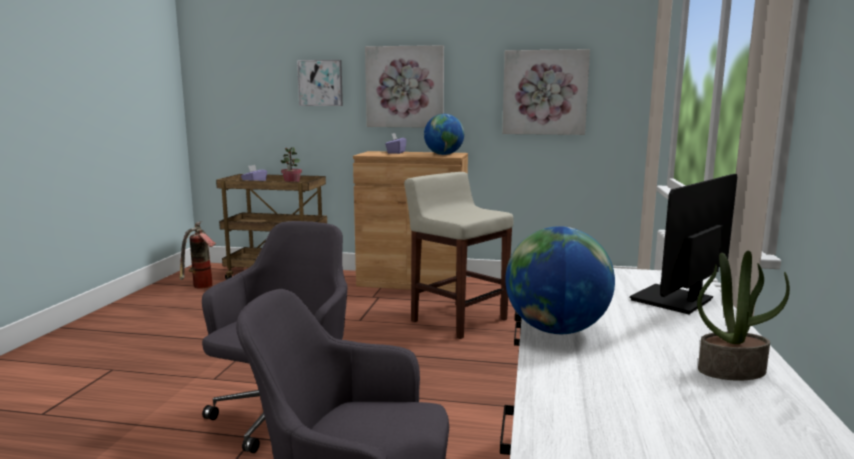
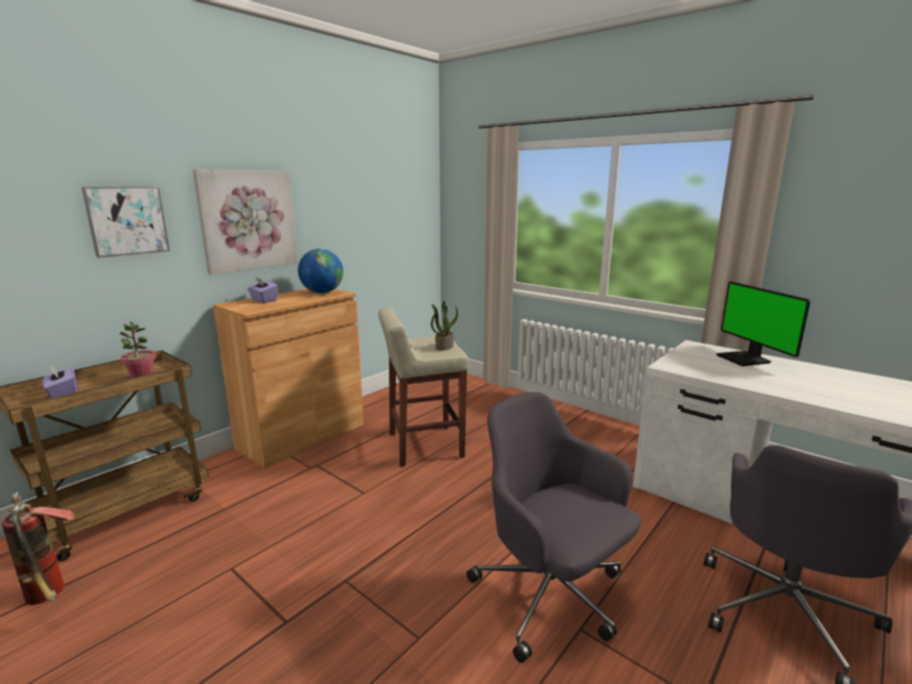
camera: 60 degrees left, 5 degrees up
(544, 92) = (375, 218): picture -> none
(556, 330) = (803, 394): globe -> none
(731, 370) = (857, 379): potted plant -> potted plant (444, 346)

